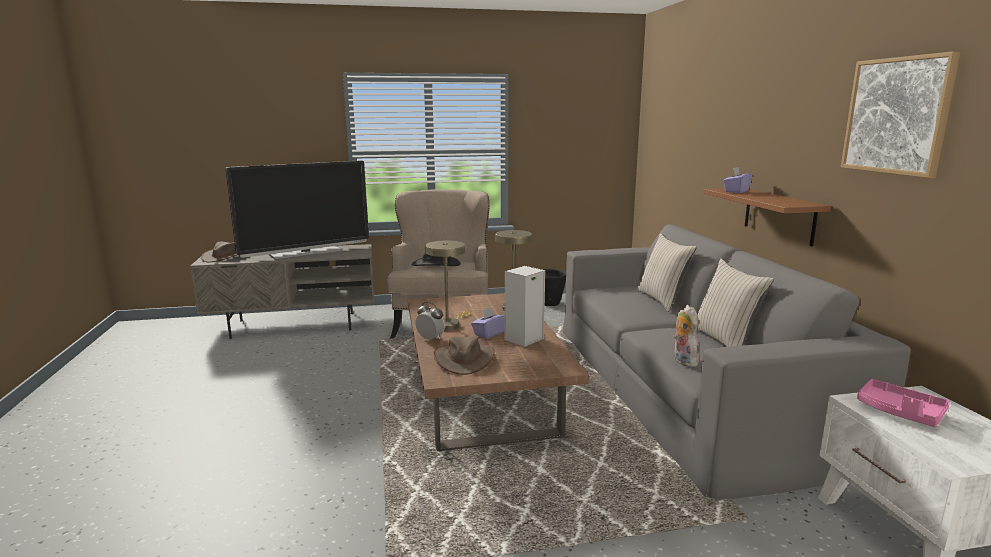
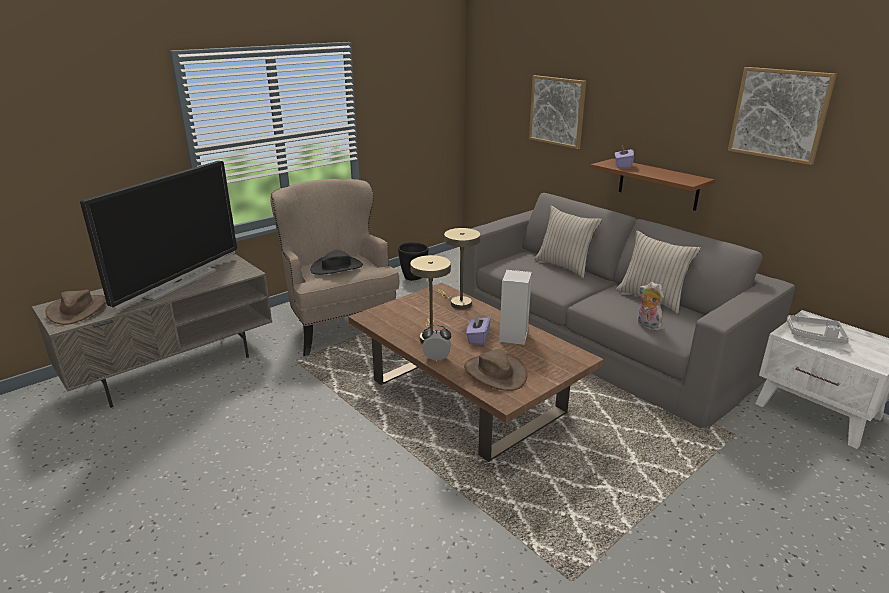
camera: 30 degrees left, 10 degrees up
(700, 140) = (557, 111): none -> picture
(899, 412) = (815, 336): pink tray -> grey tray

